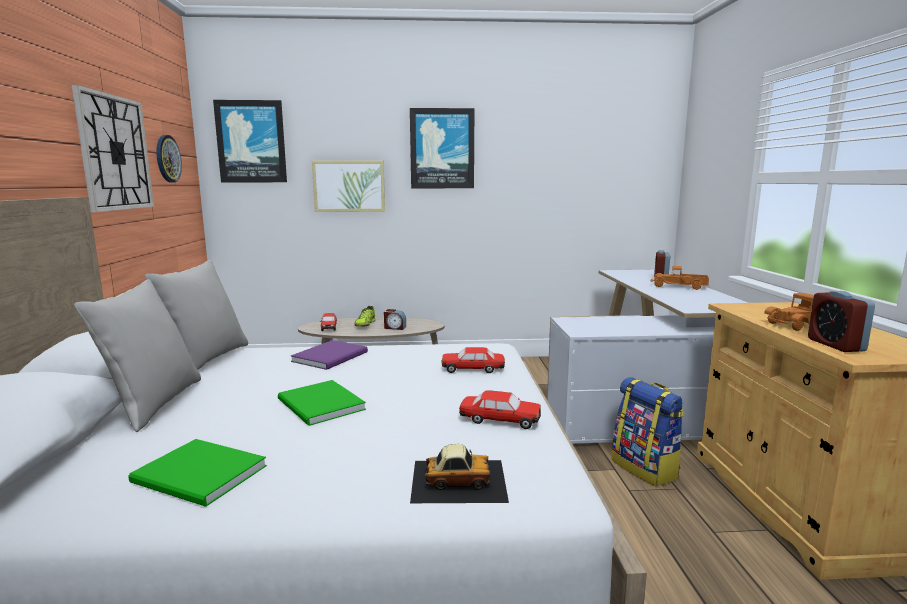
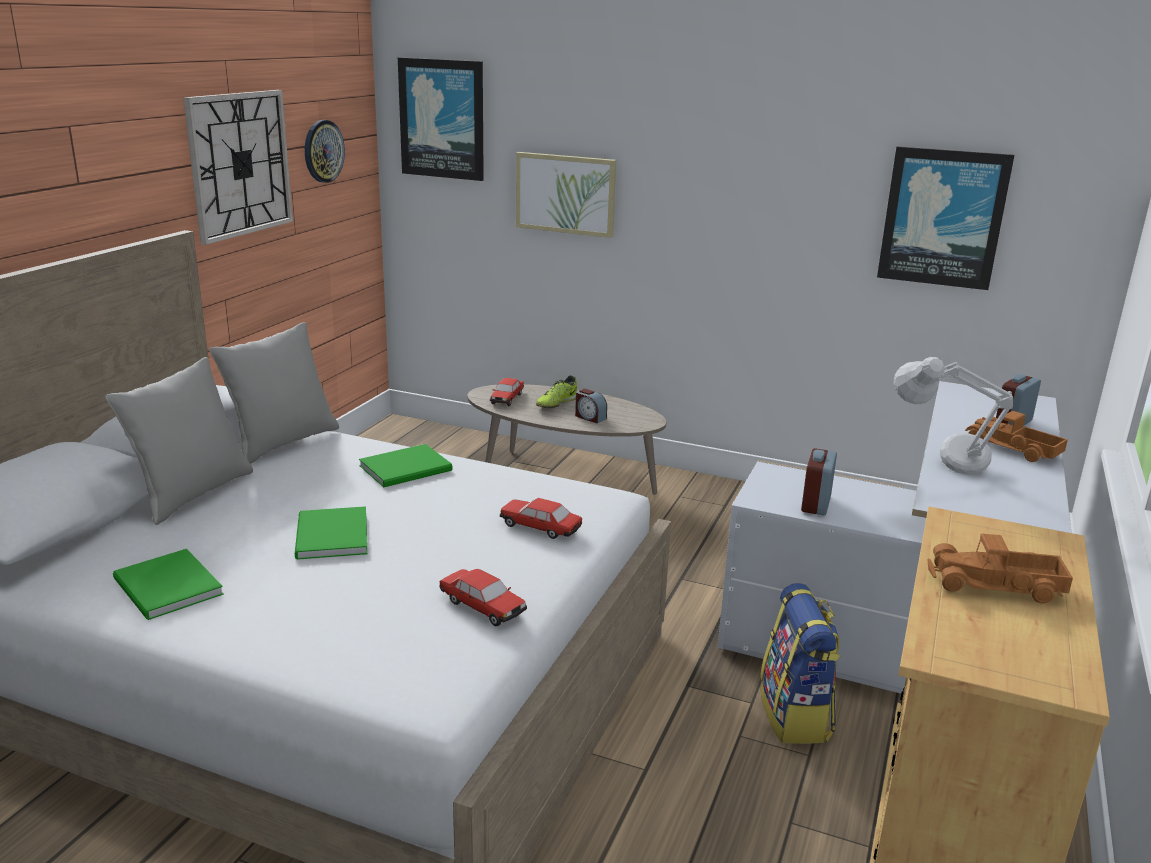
camera: 25 degrees right, 10 degrees up
(332, 356) = (409, 468): purple book -> green book
(442, 149) = (705, 148): picture -> picture (943, 218)
(458, 480) = (361, 661): toy car -> none
(674, 300) = (942, 479): none -> grey table lamp
(835, 345) = (949, 630): alarm clock -> alarm clock (816, 504)

